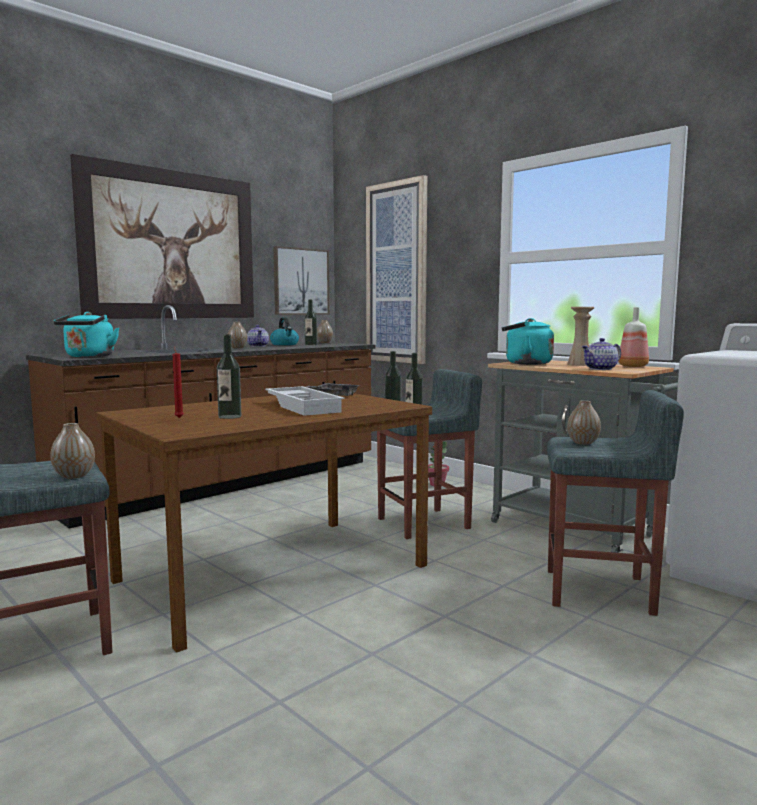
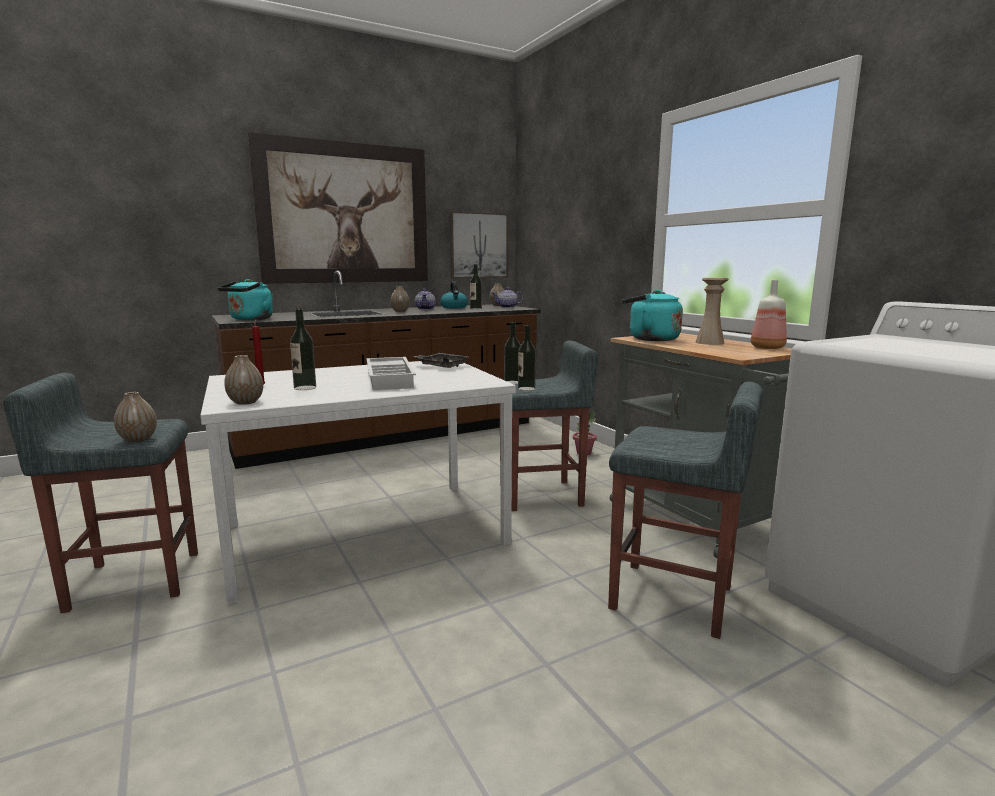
camera: 15 degrees right, 5 degrees up
(272, 574) = (363, 534): brown dining table -> white dining table
(397, 273) = (565, 237): picture -> none
(583, 443) = (661, 437): vase -> vase (246, 402)
(601, 369) = (720, 350): teapot -> teapot (507, 307)

